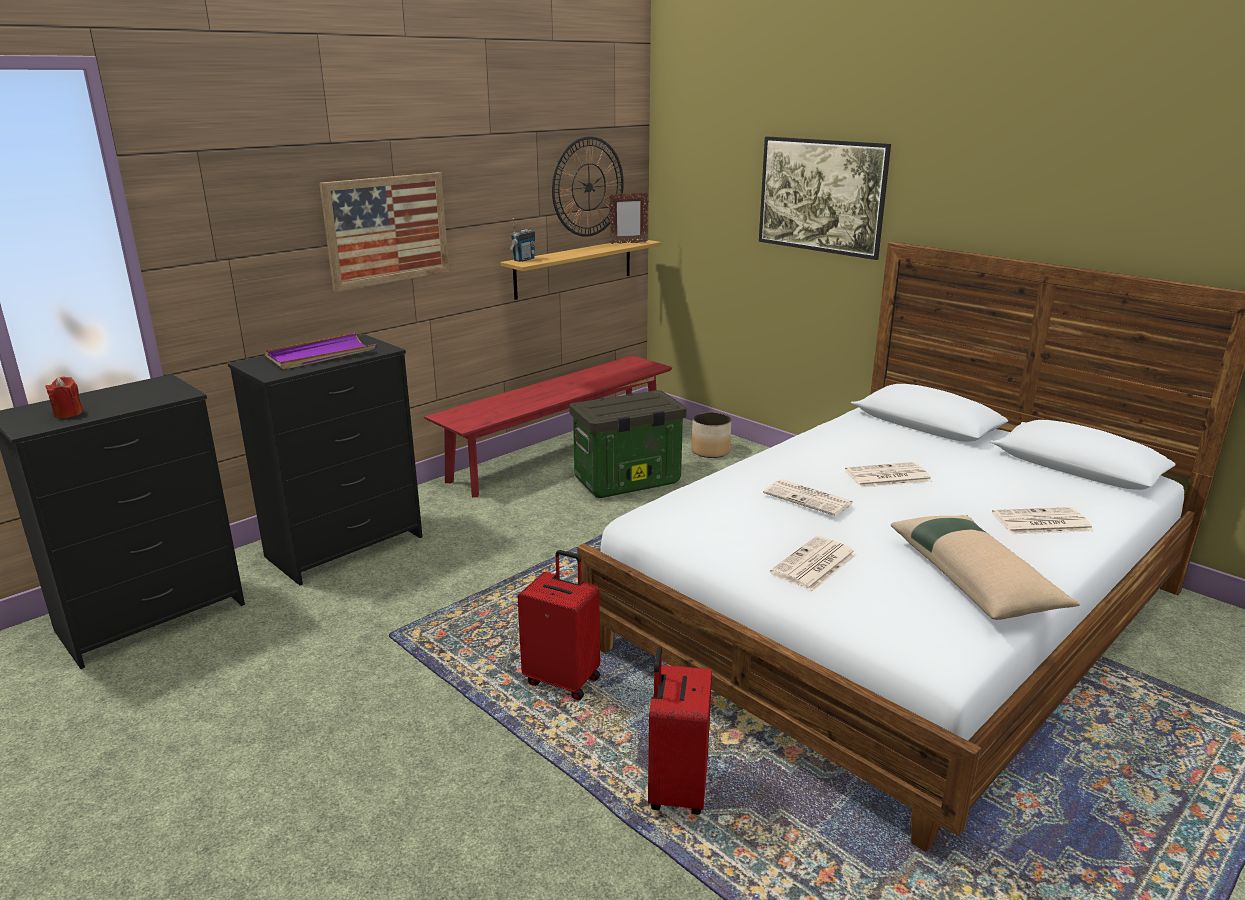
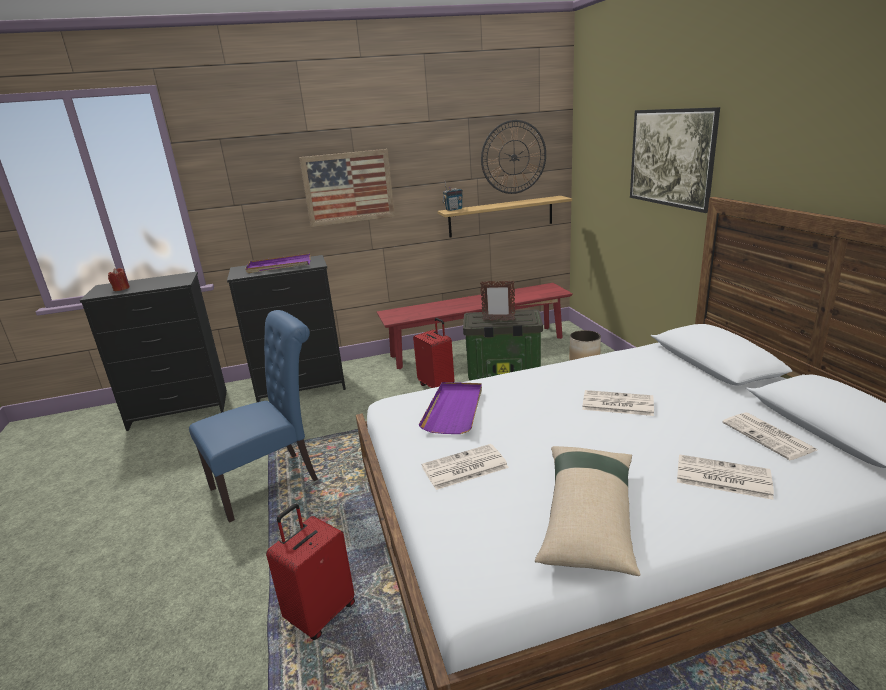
camera: 30 degrees right, 0 degrees up
(442, 674) = (271, 482): none -> blue chair
(563, 679) = (331, 506): red suitcase -> red suitcase (437, 386)
(628, 243) = (545, 199): picture frame -> picture frame (498, 320)
(733, 510) = (454, 409): none -> purple tray
(809, 498) = (524, 411): newspaper -> newspaper (769, 437)

